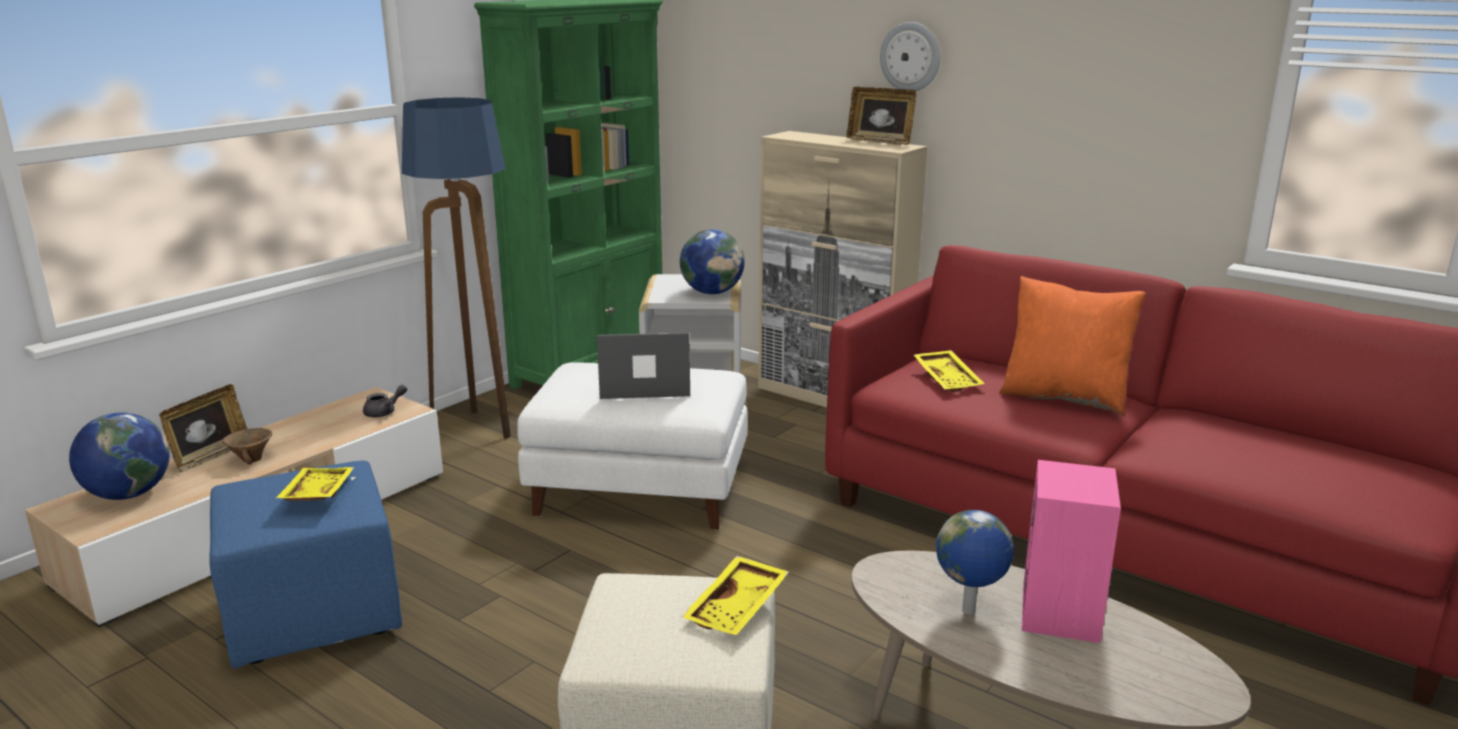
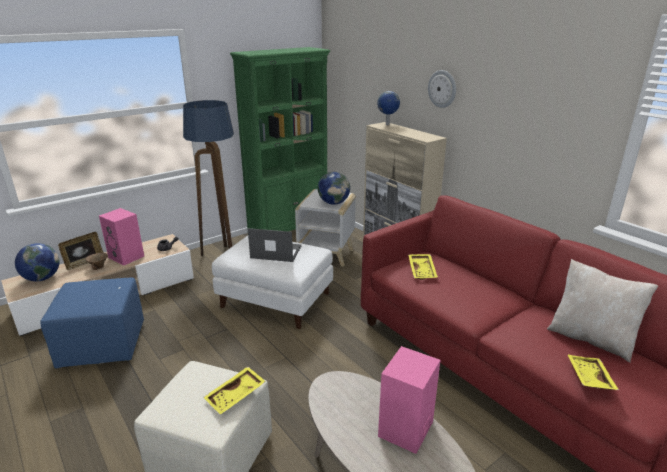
camera: 15 degrees right, 5 degrees up
(304, 436) = (127, 257): none -> pink speaker
(316, 494) = (98, 294): yellow tray -> yellow tray (588, 377)
(880, 141) = (424, 133): picture frame -> none
(969, 612) = (357, 418): globe -> globe (387, 124)
(1064, 397) = (479, 291): orange pillow -> none
(1281, 438) = (591, 338): none -> beige pillow

